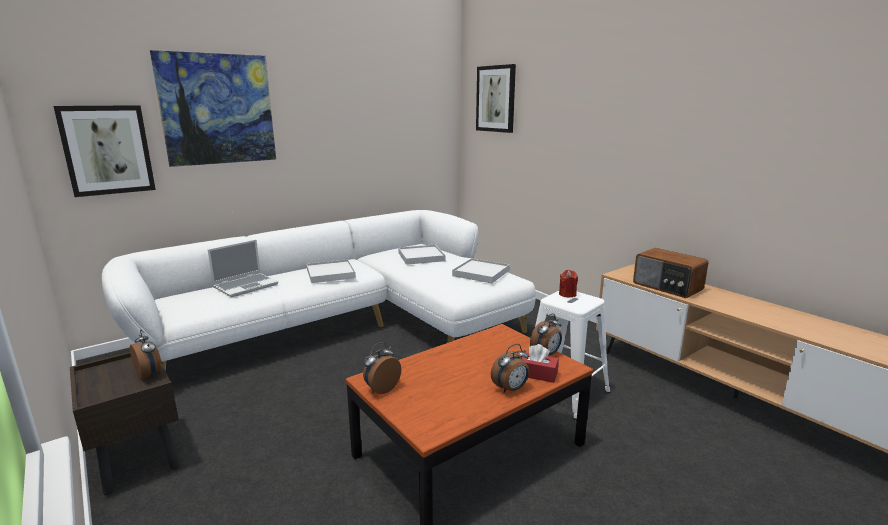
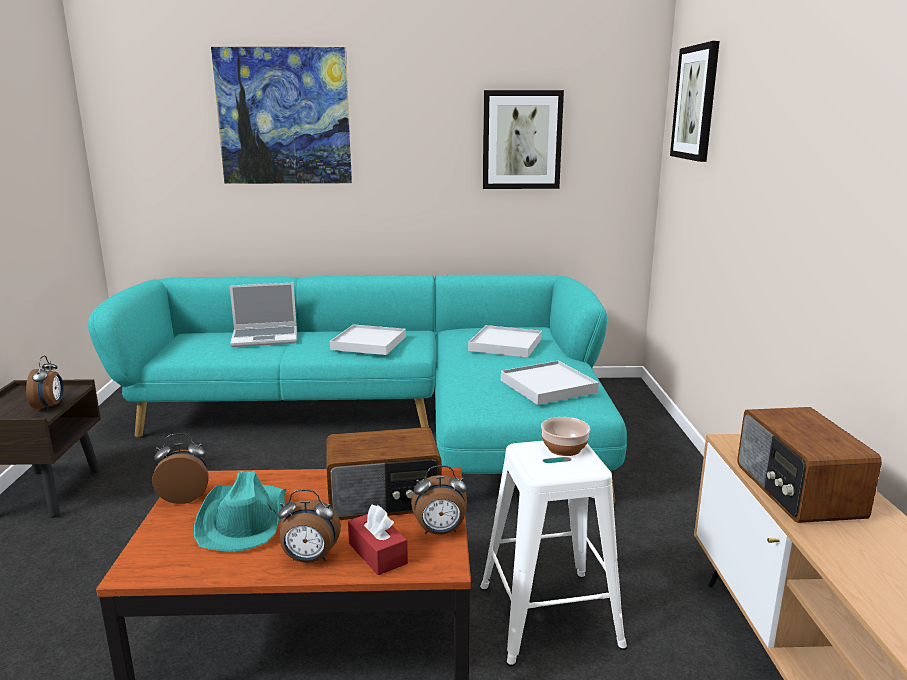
camera: 35 degrees right, 0 degrees up
(107, 150) = (163, 160): picture -> picture (522, 140)
(350, 326) = (392, 421): white sofa -> turquoise sofa
(440, 386) = (244, 519): none -> turquoise hat
(495, 350) = (384, 499): none -> radio
(567, 294) = (564, 448): red candle -> bowl

